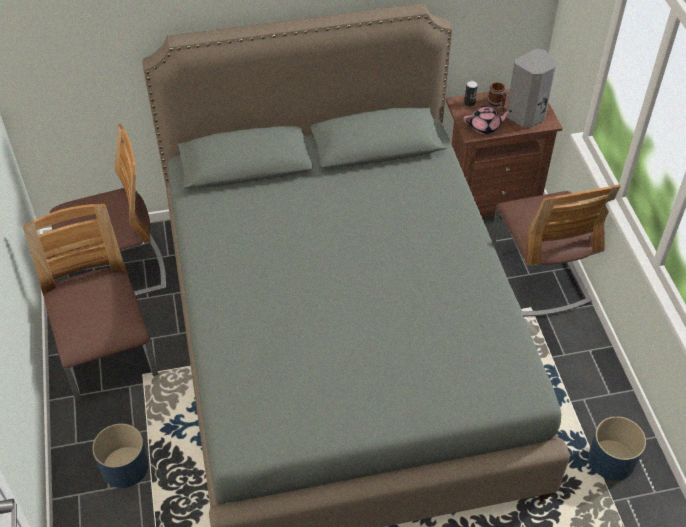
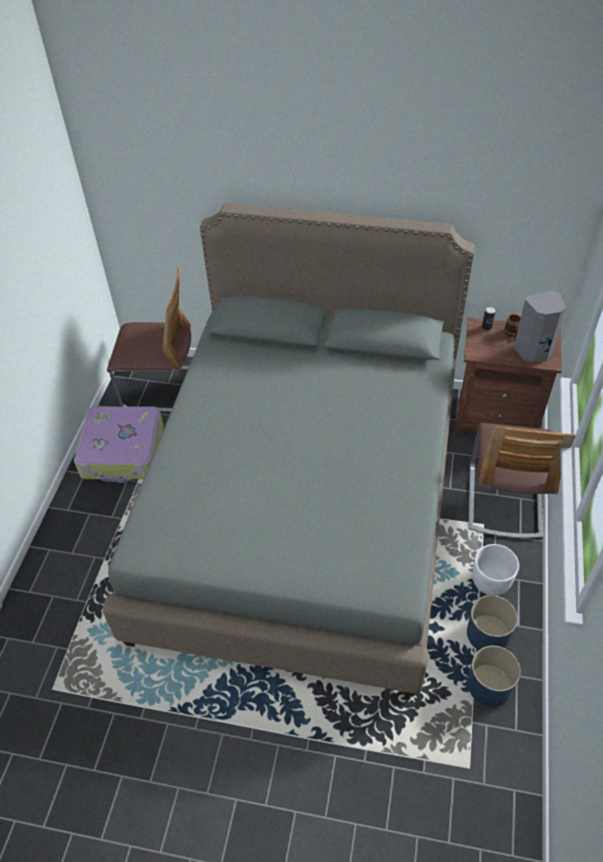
camera: 25 degrees right, 0 degrees up
(108, 357) = (123, 452): chair -> suitcase
(124, 467) = (91, 541): blue planter -> blue planter (487, 634)
(485, 127) = (489, 351): pink teapot -> none
(565, 360) = (491, 581): none -> white planter

